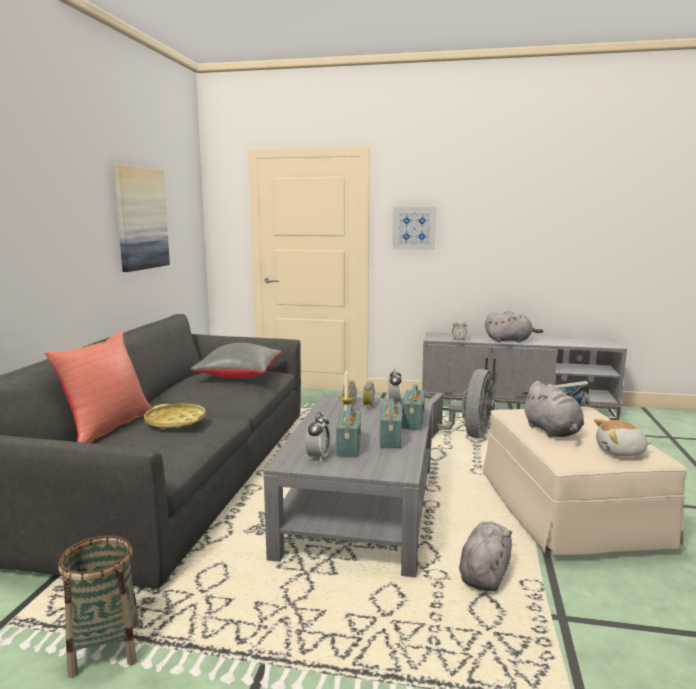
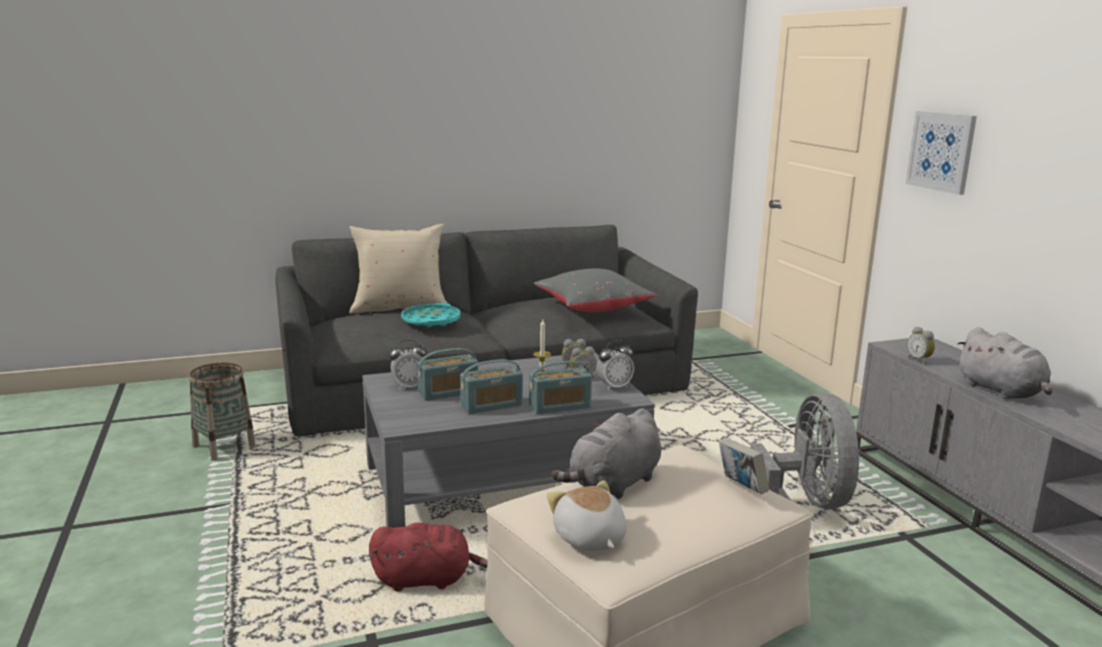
camera: 60 degrees right, 5 degrees up
(107, 427) = (400, 308): red pillow -> beige pillow
(141, 218) = (587, 109): picture -> none
(175, 421) = (431, 321): yellow tray -> turquoise tray
(468, 435) = (805, 504): grey fan -> grey fan turned 90 degrees counterclockwise
(485, 574) = (426, 580): grey plush toy -> red plush toy

